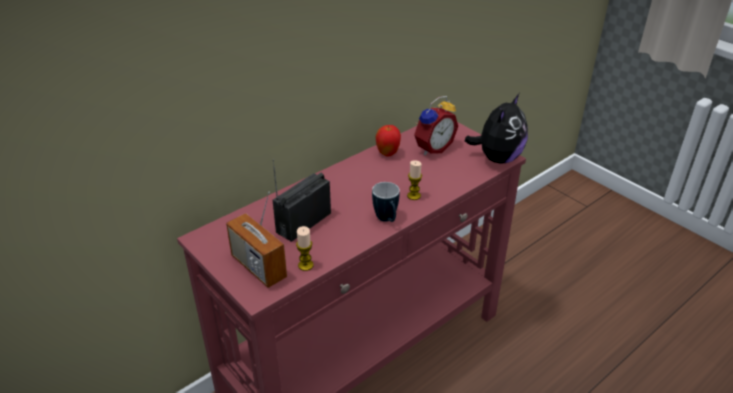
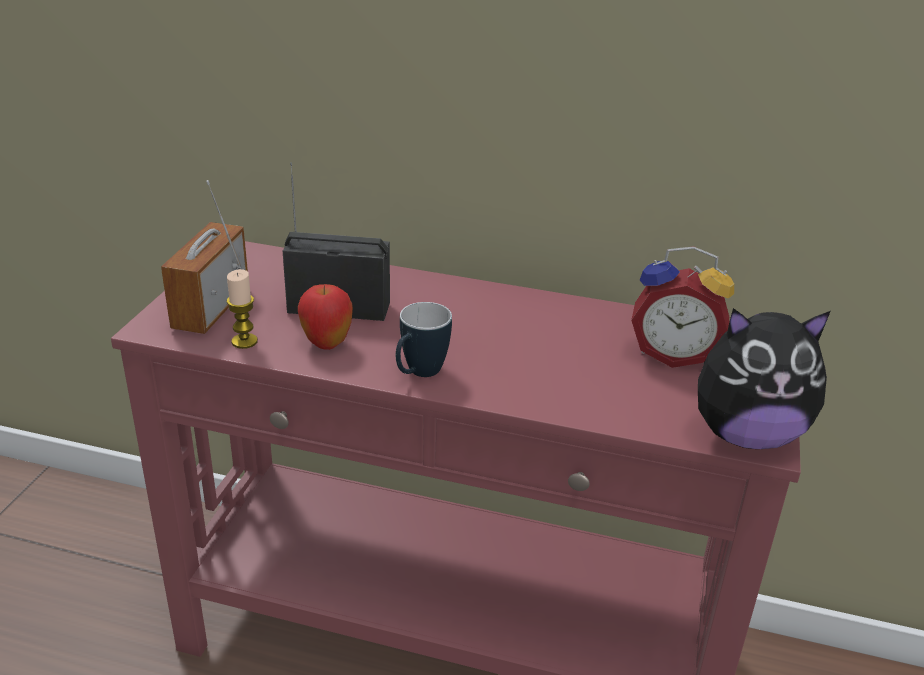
camera: 55 degrees right, 5 degrees down
(387, 154) = (596, 318): apple -> apple (326, 344)
(414, 196) = (512, 379): candle -> none

